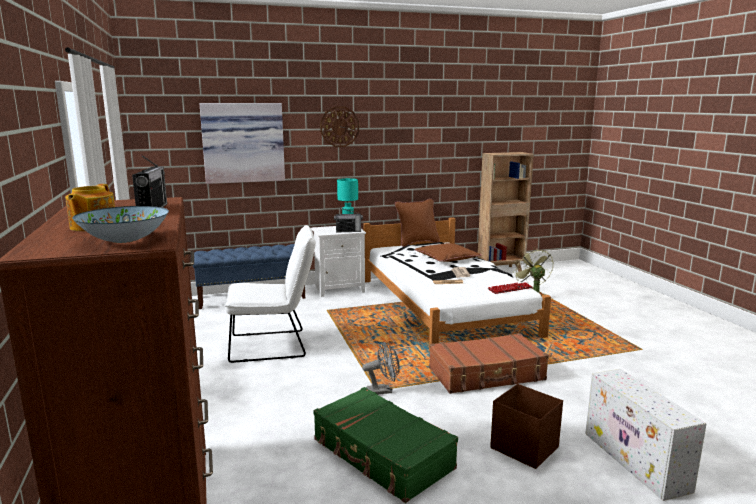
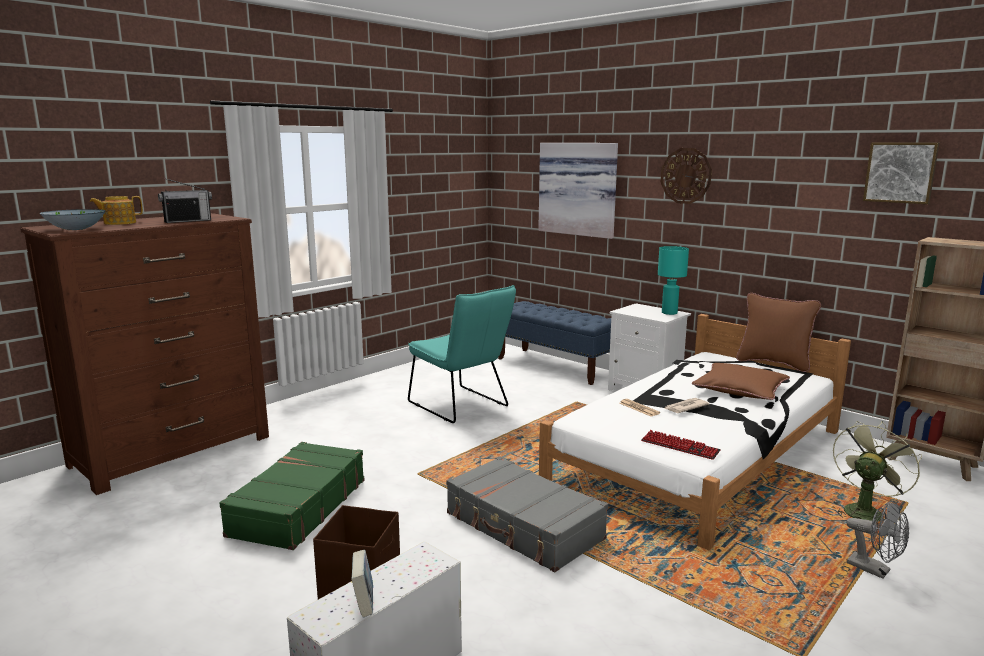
camera: 60 degrees right, 0 degrees up
(274, 345) = (462, 406): white chair -> turquoise chair
(348, 231) = (651, 316): radio -> none
(383, 390) = (421, 477): grey fan -> grey fan (875, 570)
(465, 119) = (900, 172): none -> picture
(487, 374) = (523, 527): brown suitcase -> grey suitcase
(663, 403) = (364, 604): none -> book

